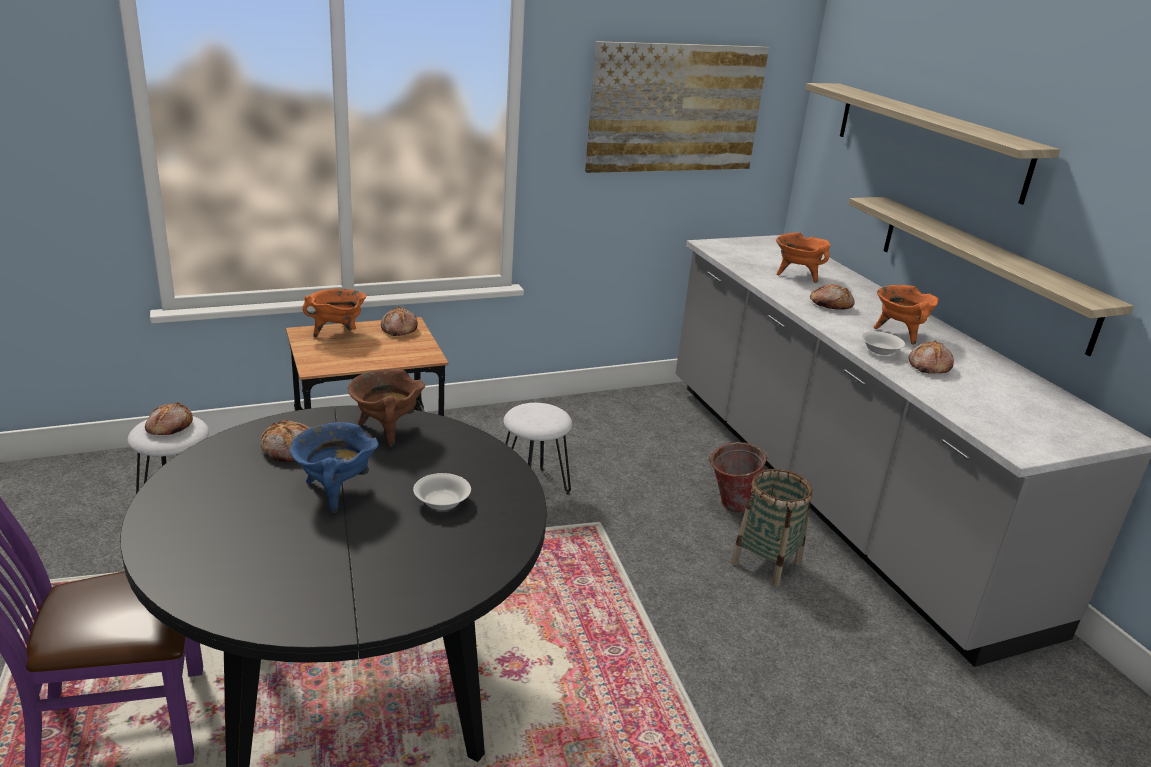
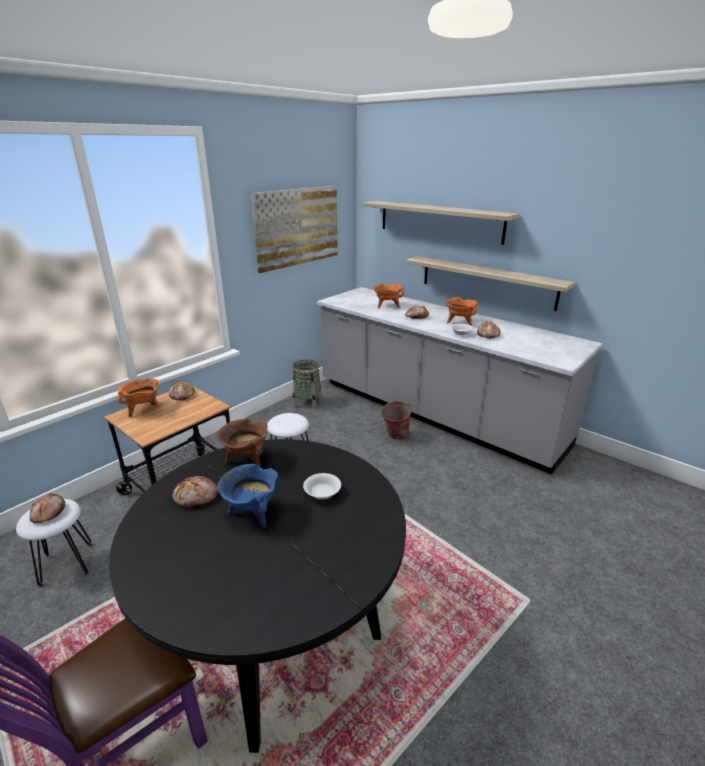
camera: 25 degrees left, 0 degrees up
(766, 563) = (433, 460): basket -> basket (307, 402)

